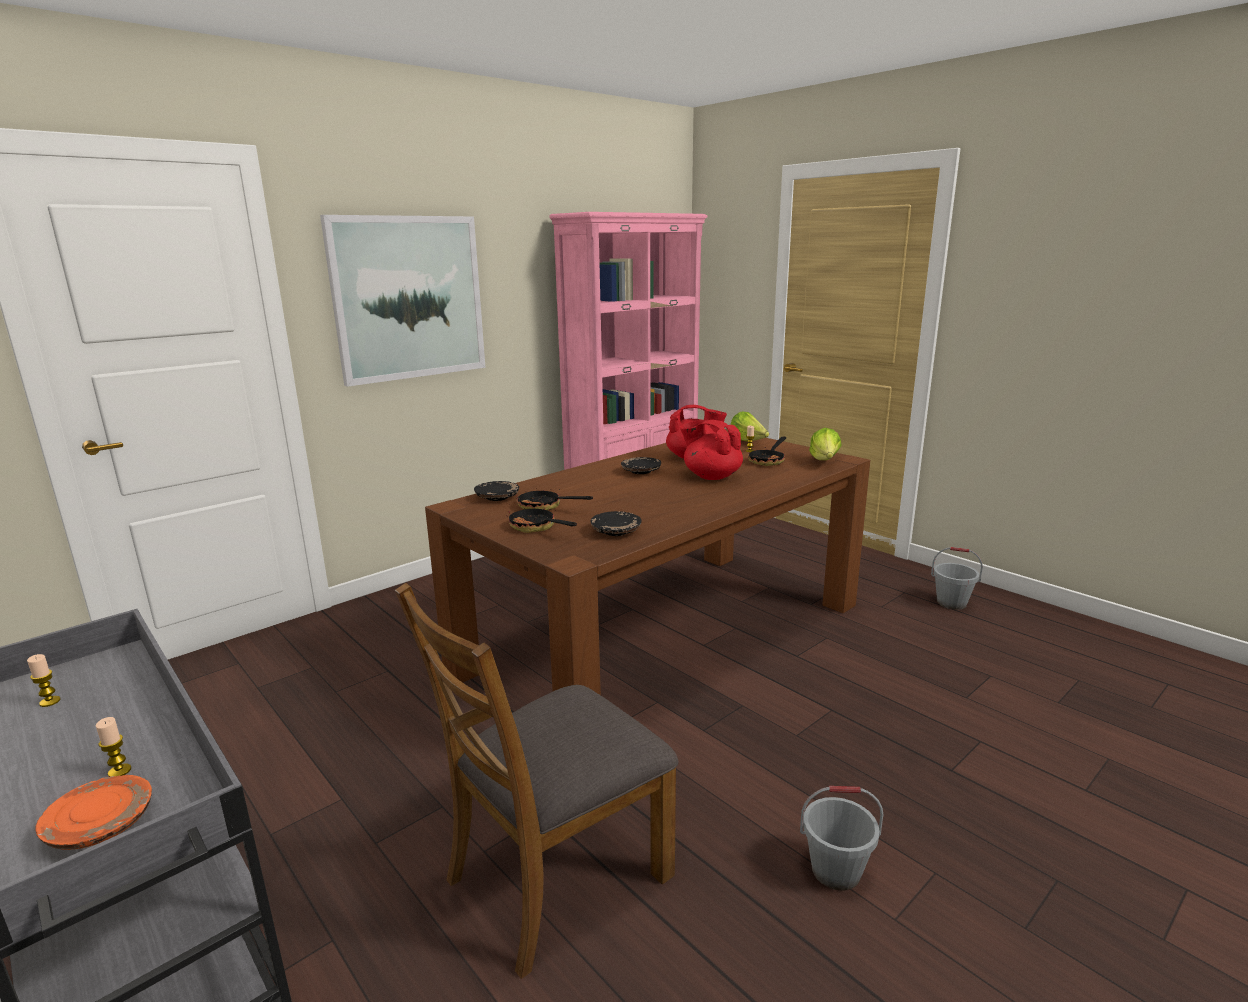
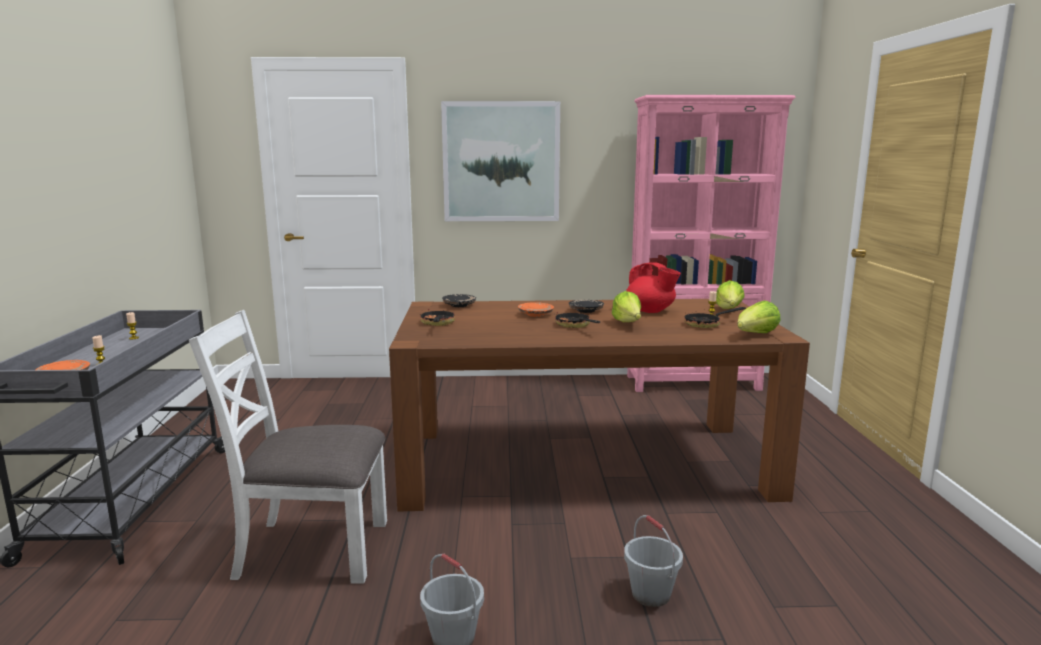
camera: 40 degrees right, 5 degrees down
(545, 507) = (470, 316): frying pan -> frying pan (575, 326)
(556, 876) = (311, 549): brown chair -> white chair
(606, 488) = (536, 314): none -> orange plate
(616, 531) = (474, 336): black plate -> none
(711, 476) = (628, 324): red teapot -> lettuce
(951, 603) = (912, 538): grey bucket -> grey bucket (651, 594)

